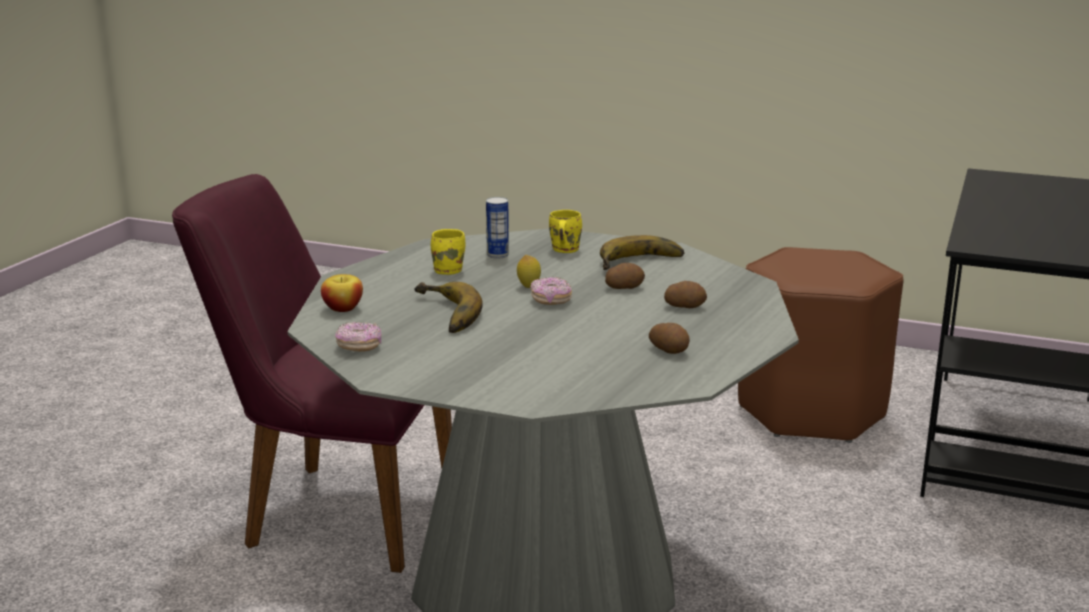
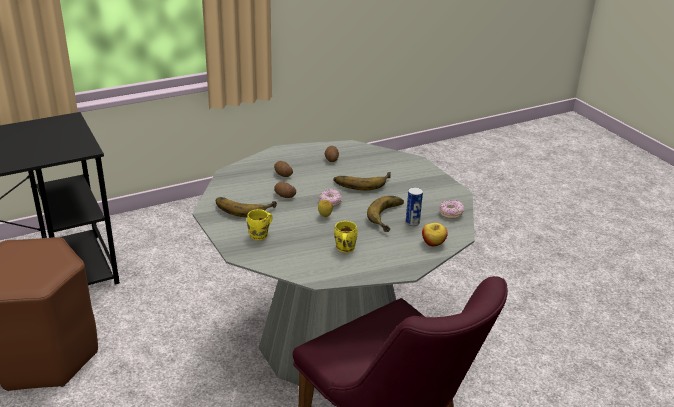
camera: 140 degrees left, 10 degrees up
(497, 255) = (300, 249): can -> can (412, 223)
(560, 338) = (361, 182): none -> banana

